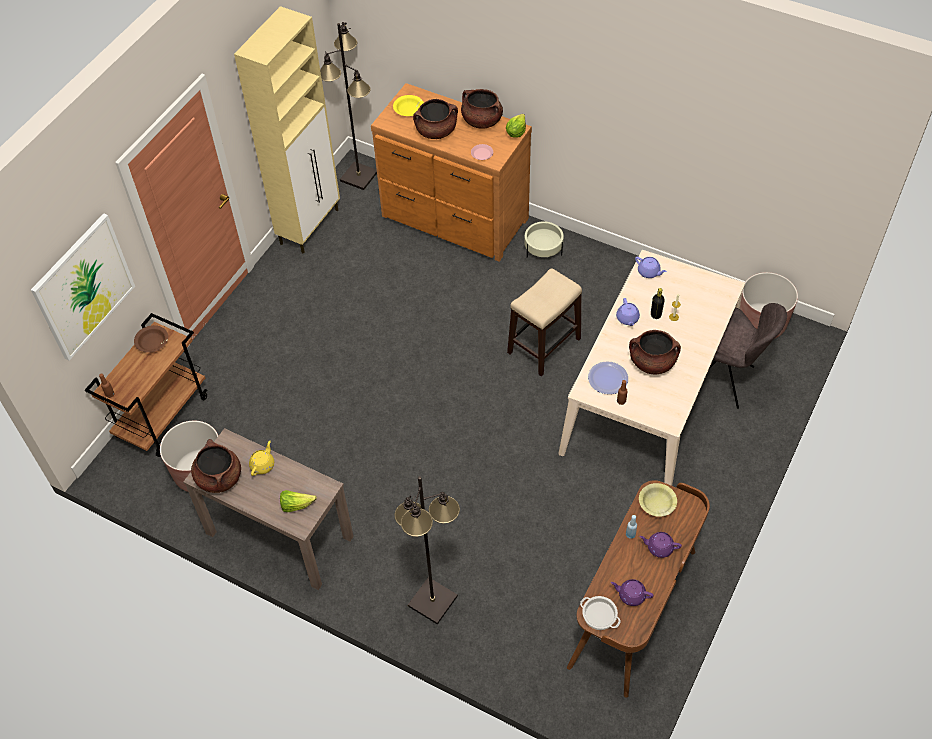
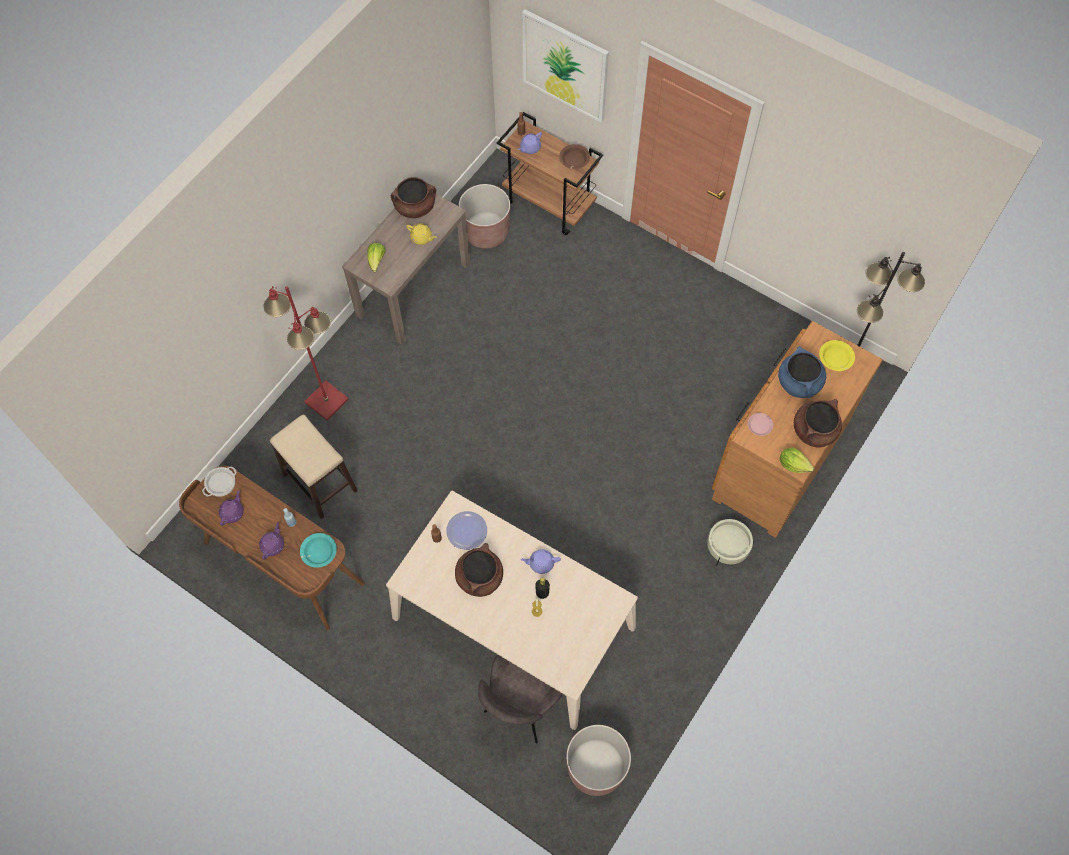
camera: 95 degrees right, 10 degrees up
(310, 226) = (774, 322): beige cabinet -> none
(432, 601) = (326, 400): black floor lamp -> red floor lamp
(436, 131) = (799, 383): brown cooking pot -> blue cooking pot
(544, 345) = (592, 529): stool -> stool (320, 483)
(649, 272) = (603, 598): purple teapot -> purple teapot (530, 148)
(657, 503) = (319, 552): yellow bowl -> turquoise bowl

